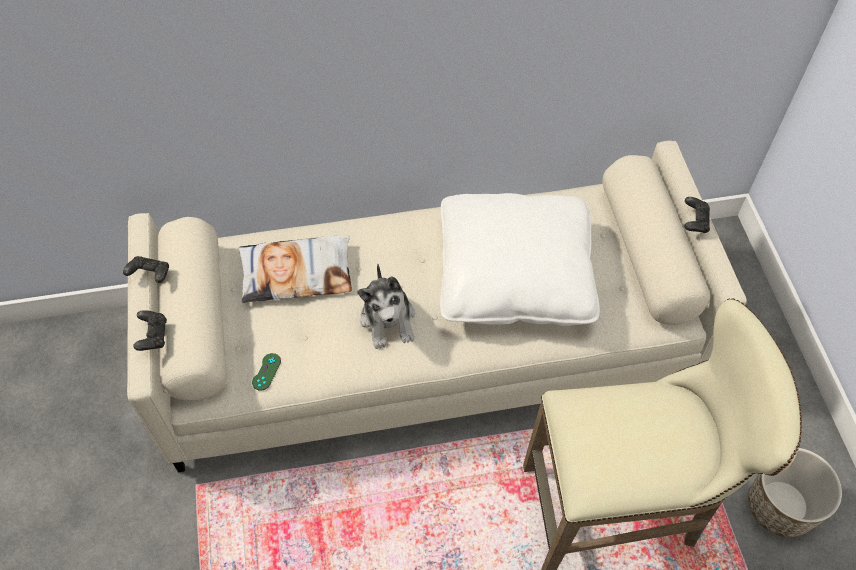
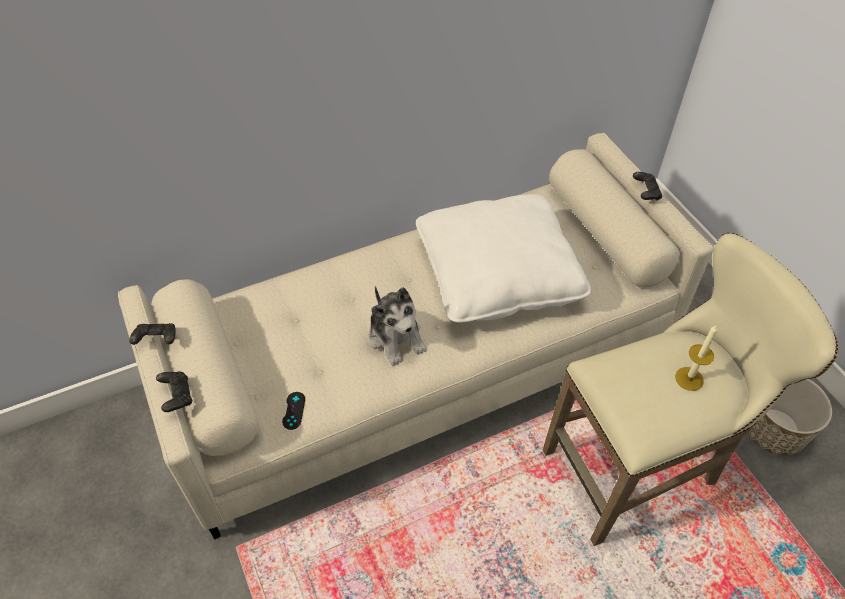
camera: 15 degrees left, 5 degrees down
(266, 372) = (294, 410): green game controller -> black game controller
(297, 273) = (295, 315): pillow -> none
(659, 439) = (689, 378): none -> candle

